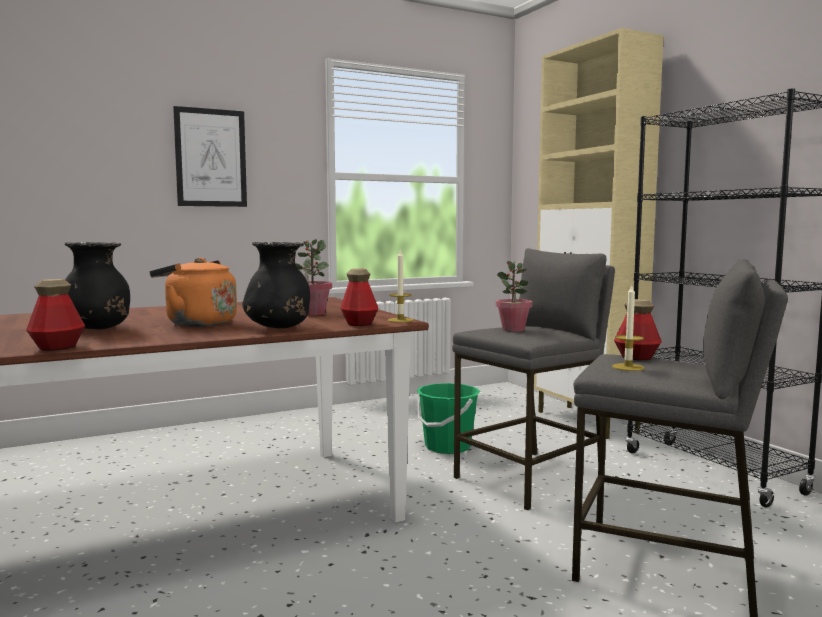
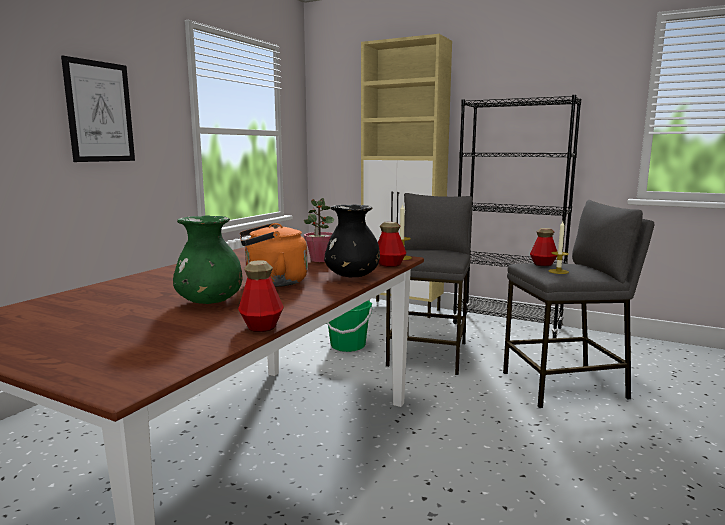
camera: 35 degrees left, 5 degrees up
(97, 329) = (209, 302): black vase -> green vase
(513, 330) = (424, 253): potted plant -> none

